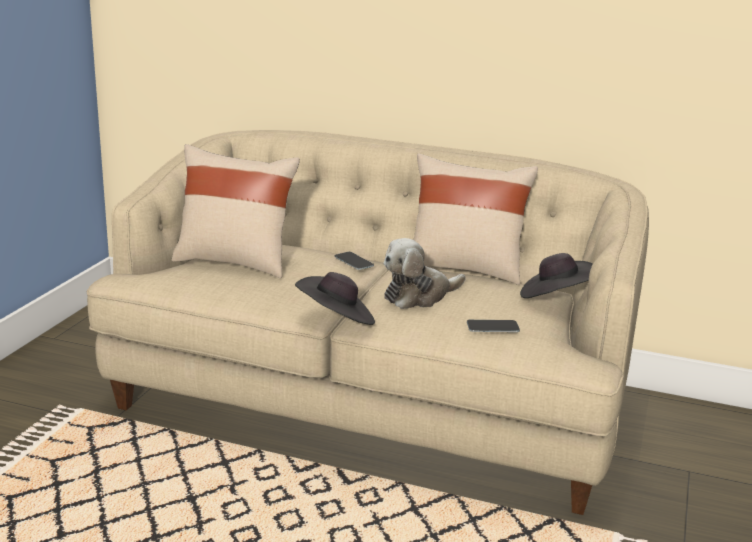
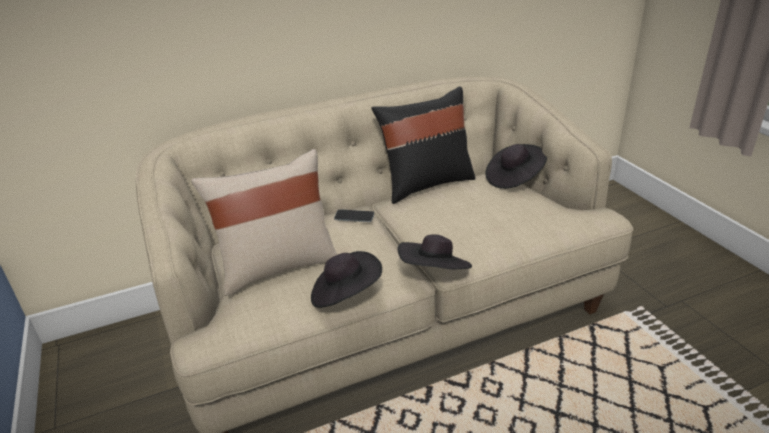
camera: 40 degrees left, 10 degrees up
(244, 297) = (345, 294): none -> black hat
(419, 296) = (449, 221): plush toy -> none
(465, 269) = (426, 184): beige pillow -> black pillow
(492, 327) = (529, 220): phone -> none

